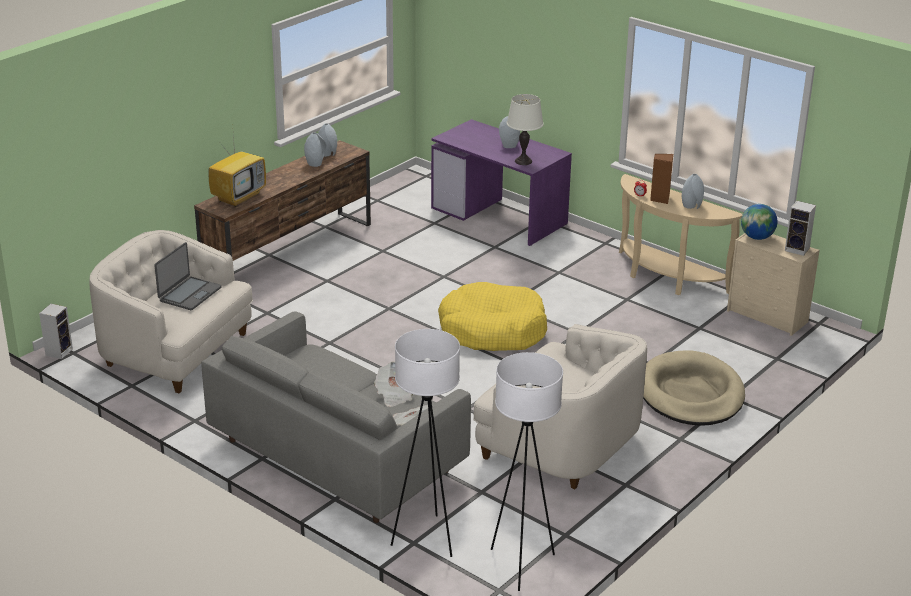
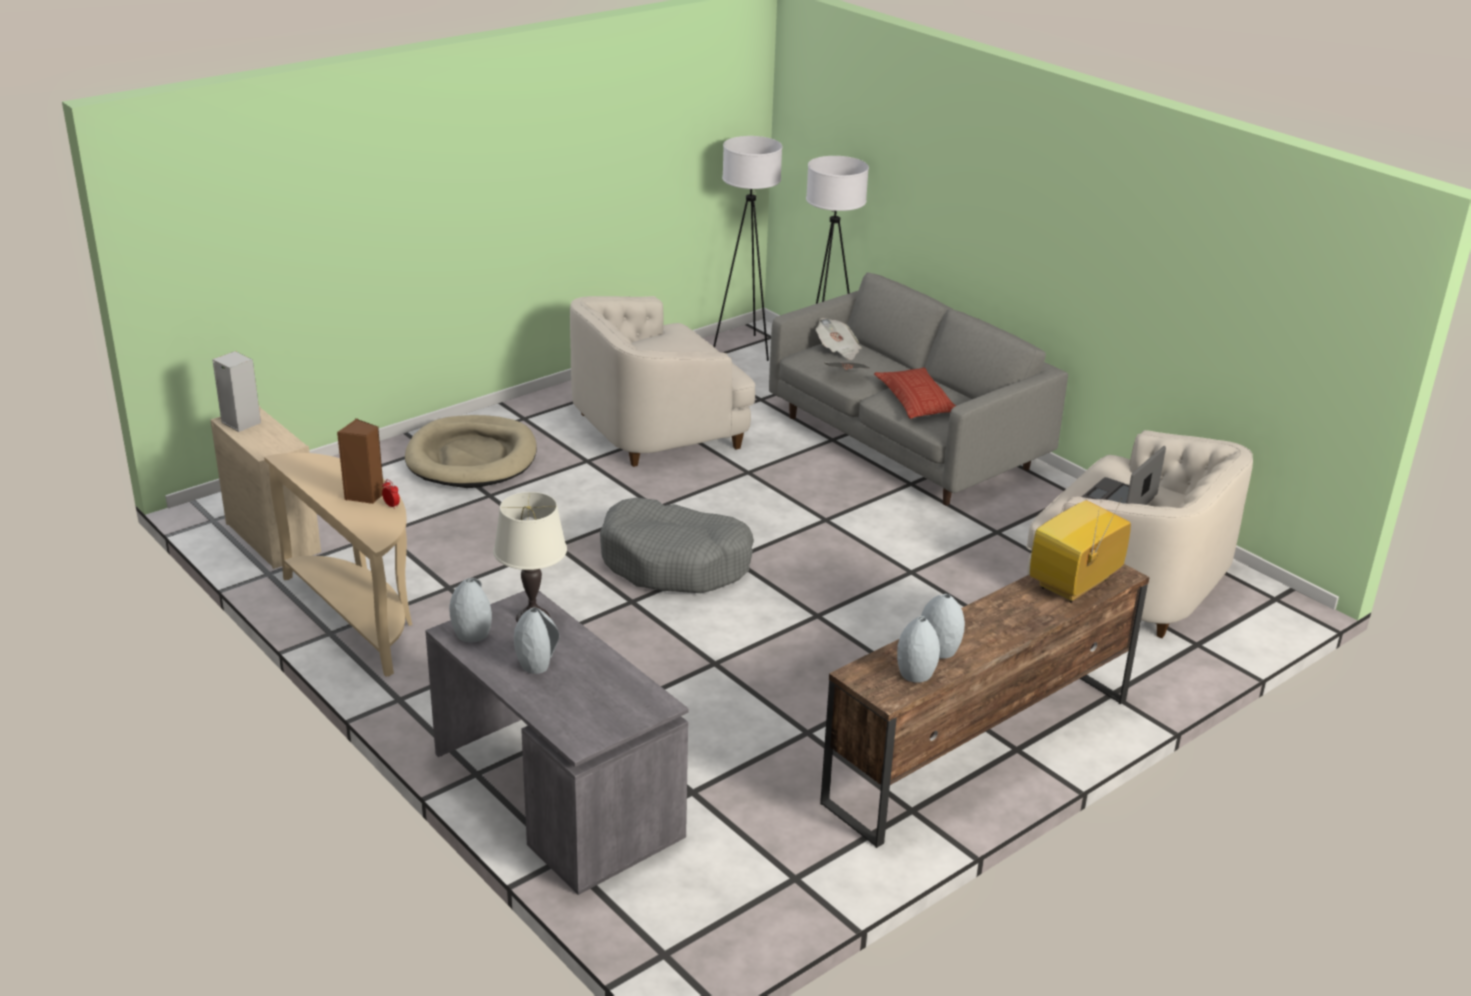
camera: 170 degrees left, 0 degrees up
(59, 351) = (1296, 603): speaker -> none
(331, 377) = (916, 400): none -> pillow
(492, 330) = (675, 563): yellow dog bed -> grey dog bed
(500, 216) = (554, 795): purple desk -> grey desk
(560, 443) = (657, 428): white armchair -> white armchair turned 75 degrees counterclockwise
(692, 206) = (328, 477): grey vase -> grey vase (471, 634)
(757, 237) = (274, 445): globe -> none

